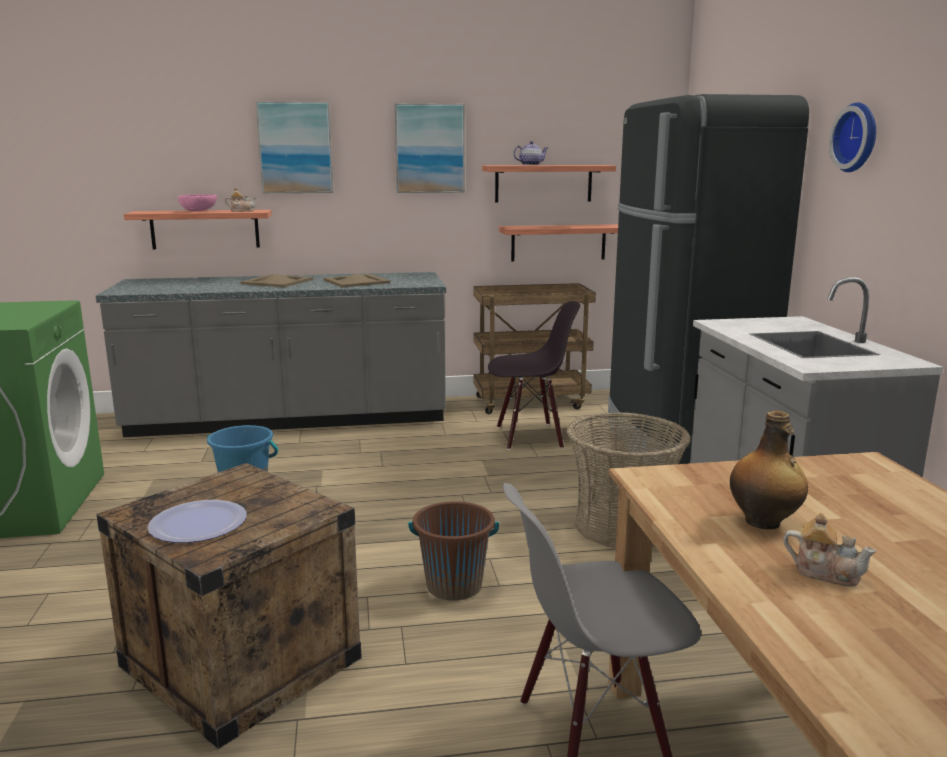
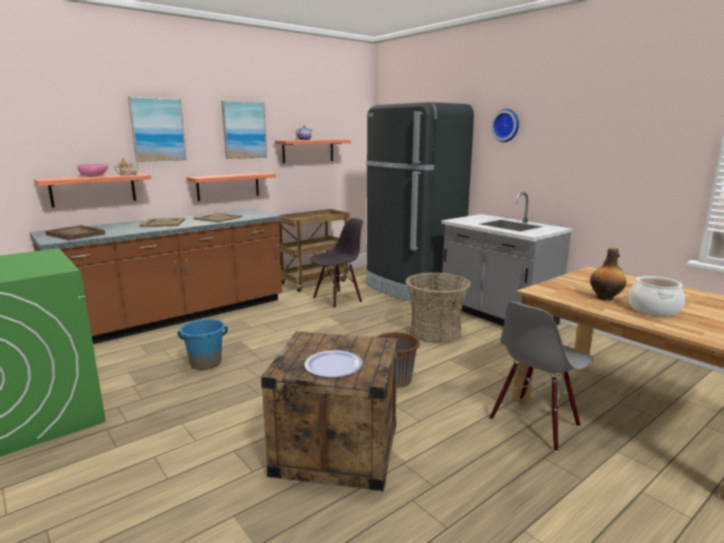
camera: 30 degrees left, 0 degrees up
(156, 286) = (76, 234): none -> brown tray
(289, 419) = (176, 317): grey counter -> brown counter
(558, 242) = (317, 185): shelf -> shelf (228, 186)
(825, 572) = (653, 310): teapot -> cooking pot

